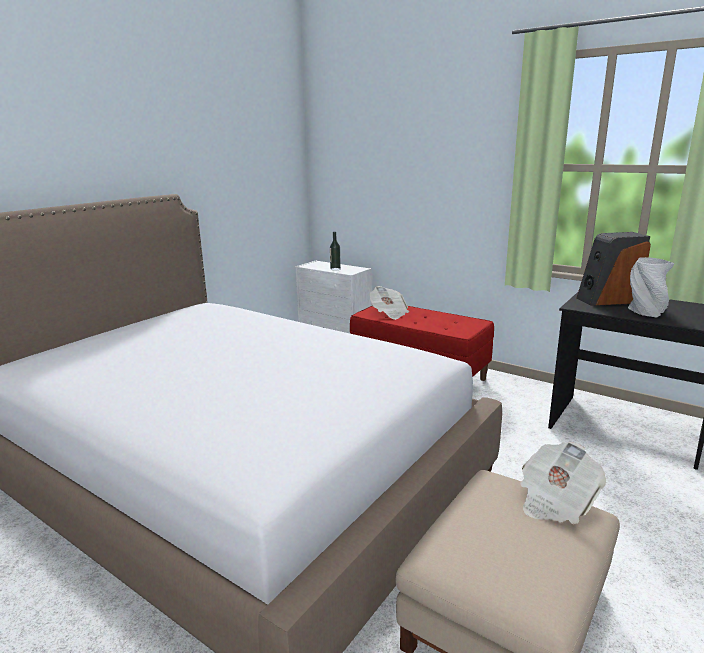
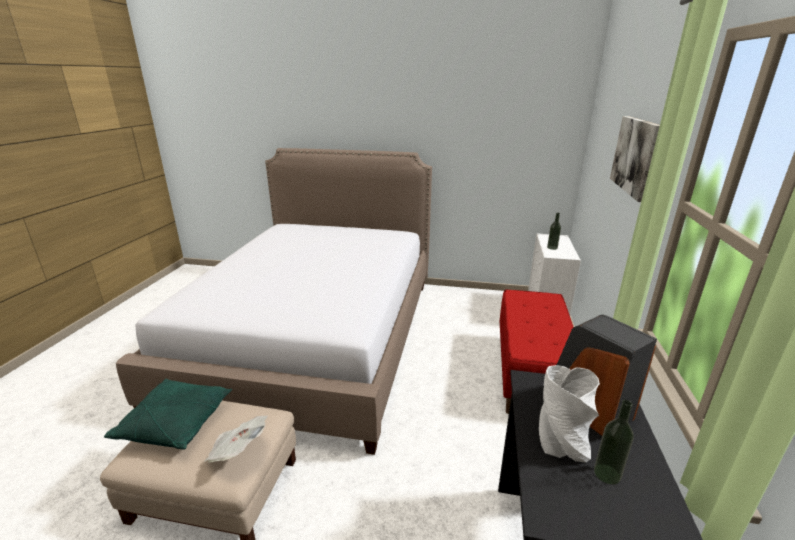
camera: 65 degrees right, 5 degrees up
(389, 313) = (531, 304): newspaper -> none
(447, 152) = (636, 156): none -> picture
(486, 556) = (176, 423): none -> green pillow
(672, 309) = (607, 474): none -> bottle

